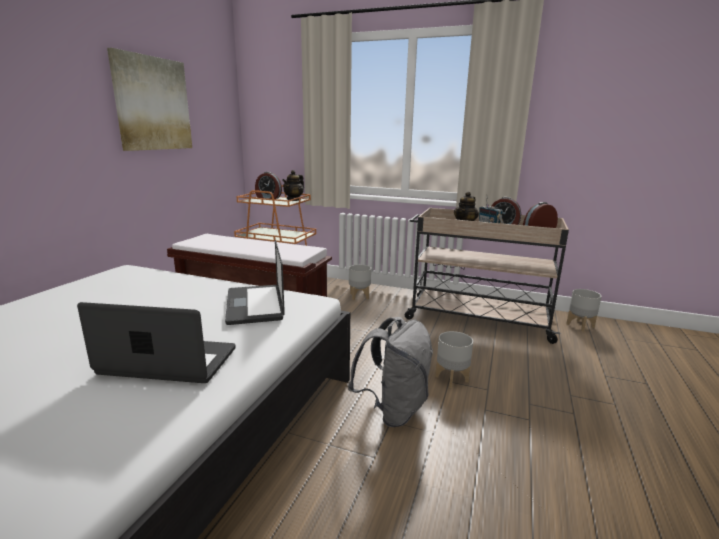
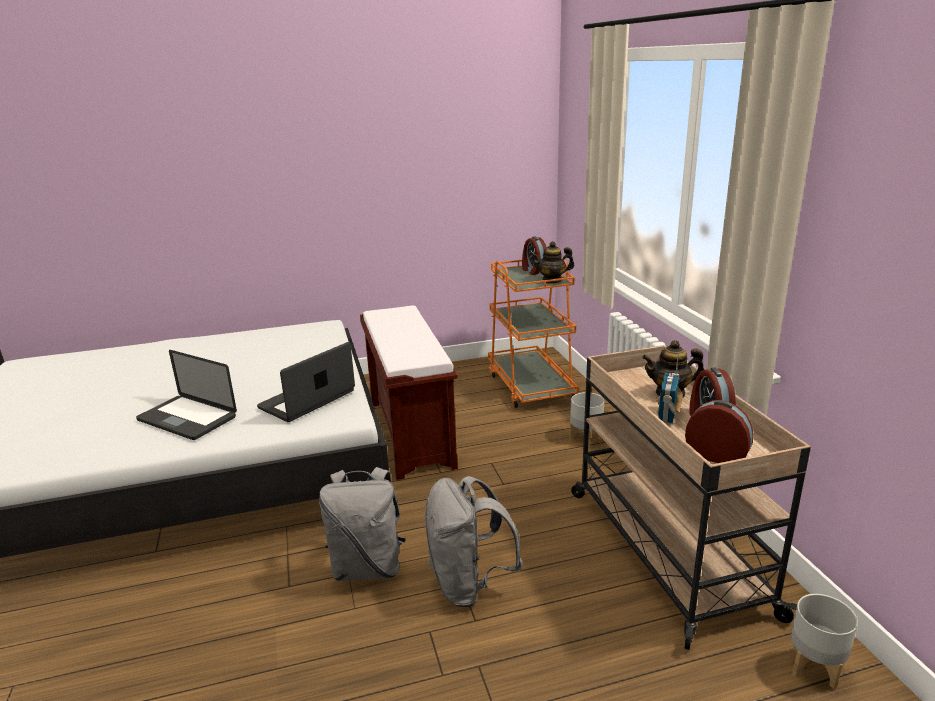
camera: 55 degrees right, 5 degrees up
(152, 104) = (410, 155): picture -> none
(168, 362) = (187, 418): laptop -> laptop turned 150 degrees clockwise
(452, 379) = (469, 584): grey planter -> grey backpack

